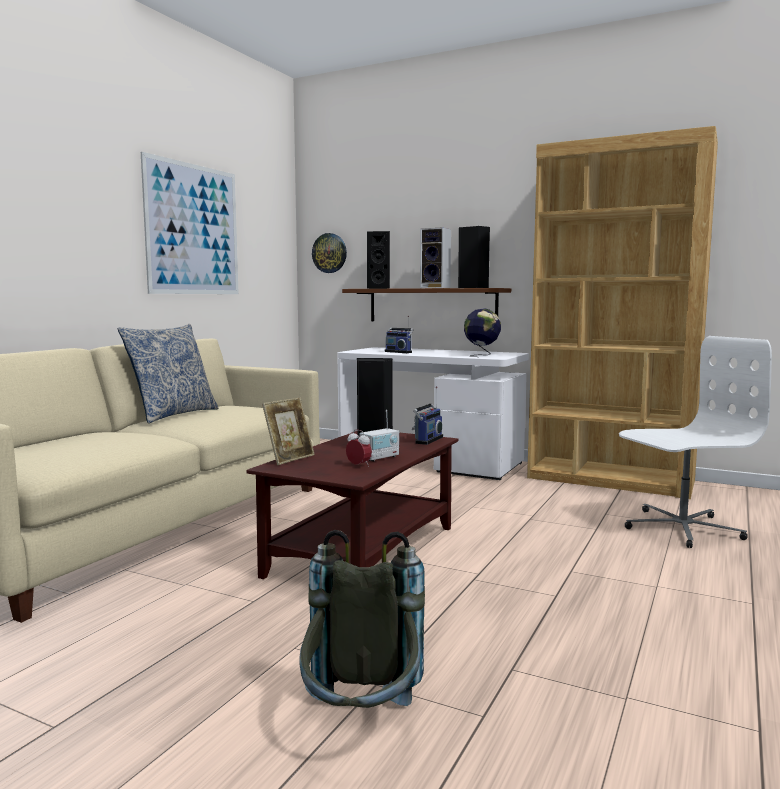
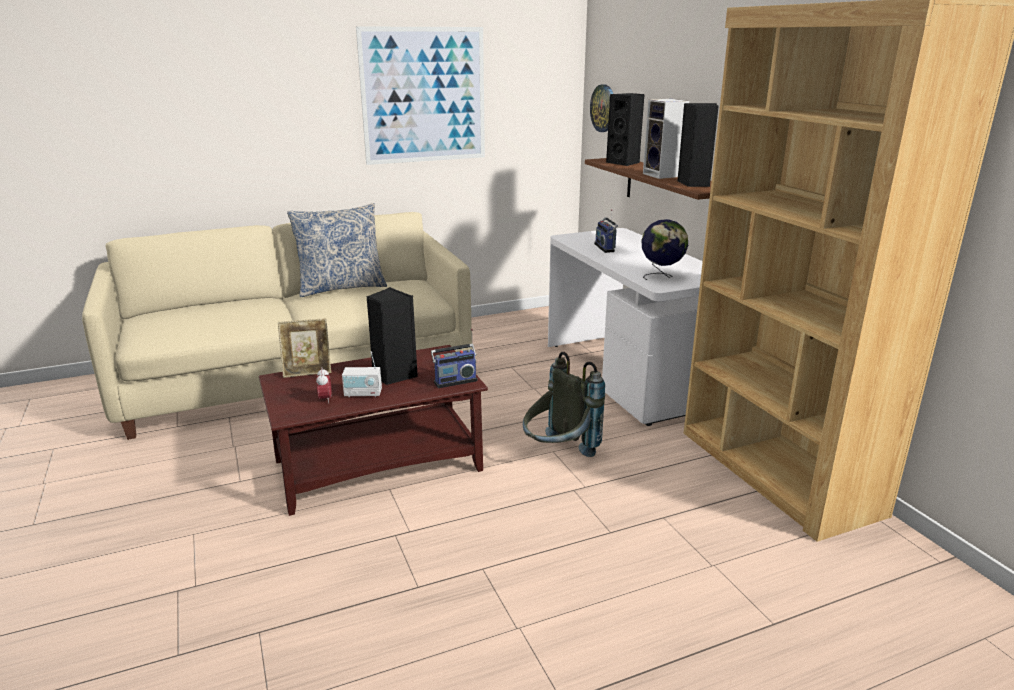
camera: 40 degrees right, 15 degrees up
(361, 724) = (122, 614): grey backpack -> grey backpack (558, 455)
(681, 528) = (706, 575): white office chair -> none

